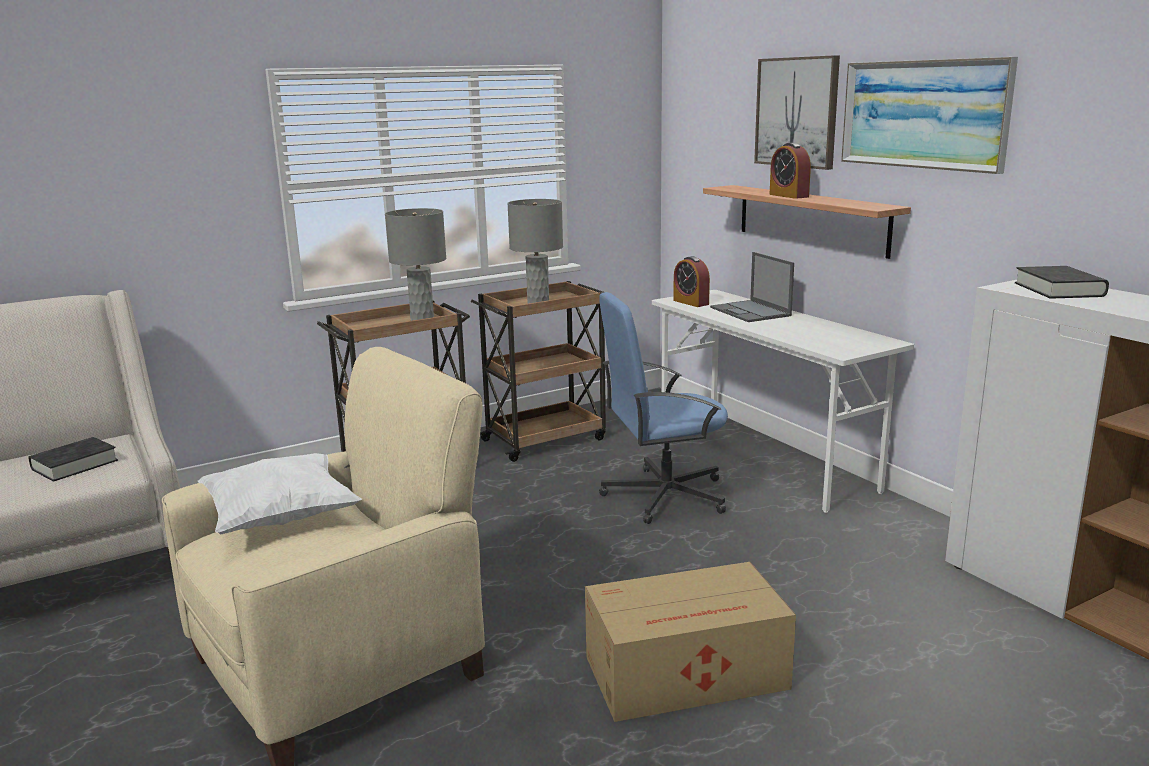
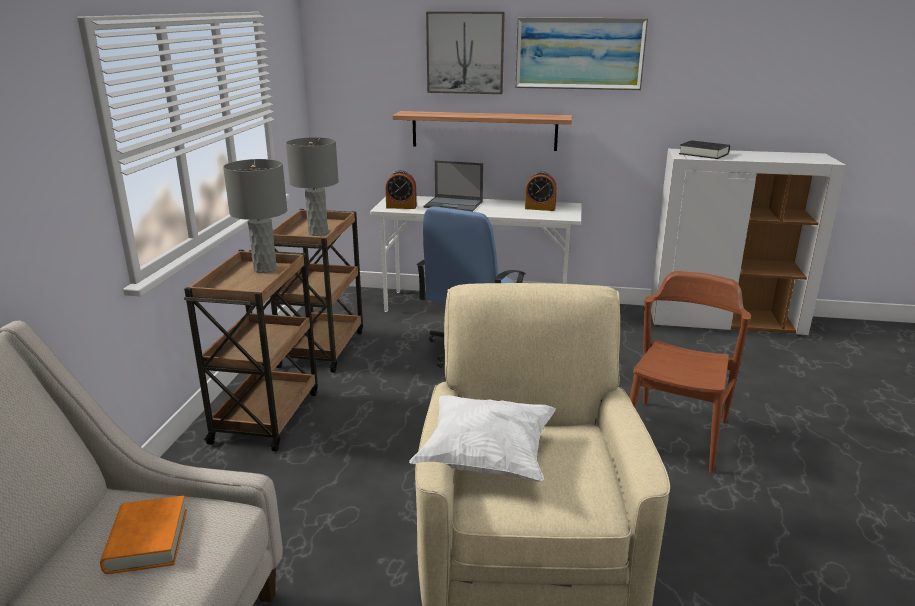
camera: 50 degrees left, 5 degrees up
(74, 465) = (147, 540): black book -> orange book
(689, 673) = (675, 434): cardboard box -> brown chair
(788, 196) = (477, 115): alarm clock -> alarm clock (540, 208)

